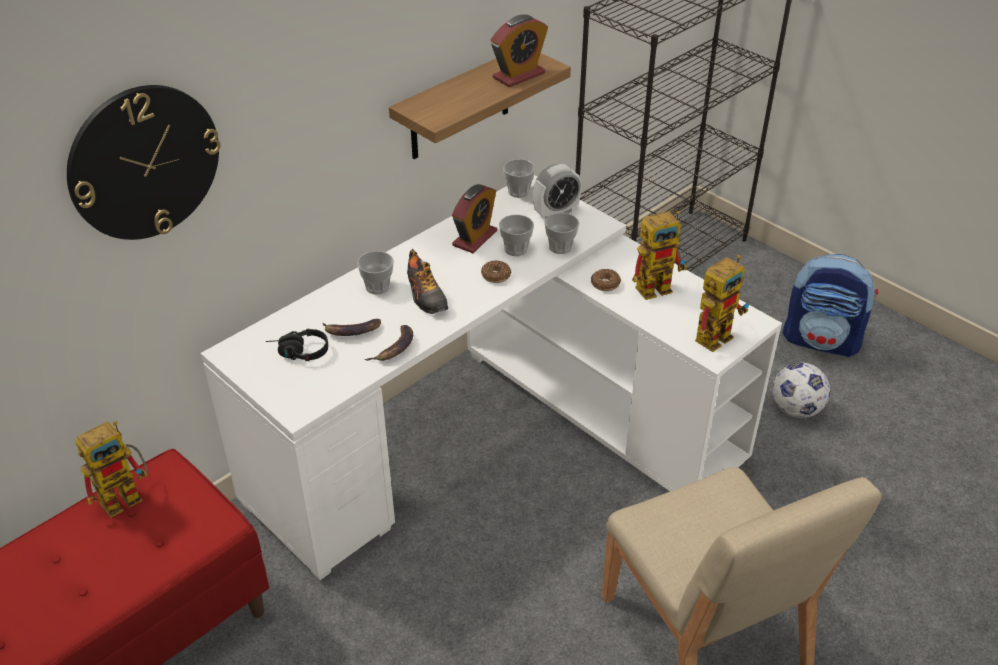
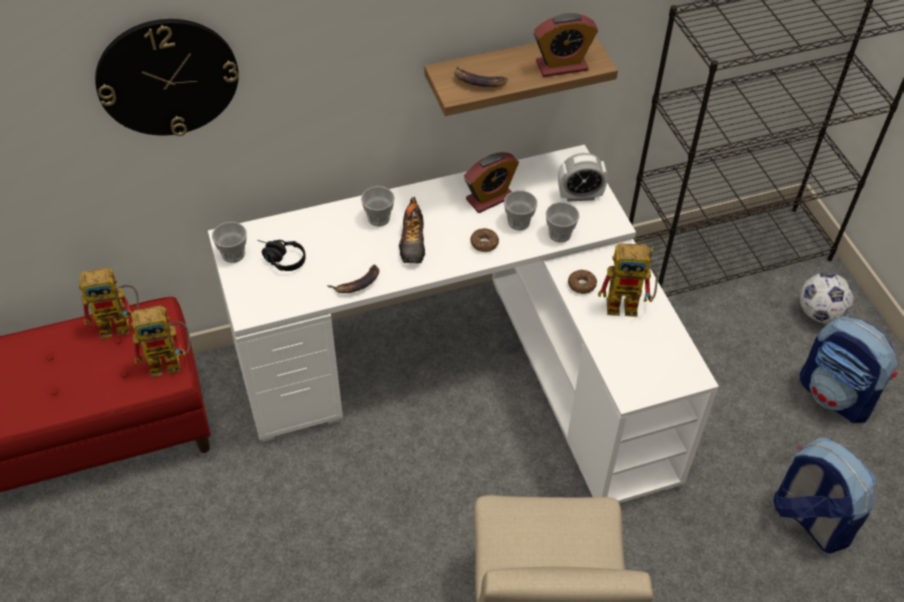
camera: 25 degrees right, 10 degrees up
(351, 331) = (333, 254): banana -> banana (478, 81)
(518, 191) = (560, 161): cup -> cup (233, 254)
(716, 333) = (648, 373): toy robot -> toy robot (171, 362)
(796, 409) = (762, 455): football -> football (819, 313)
(868, 445) = (809, 519): none -> backpack

